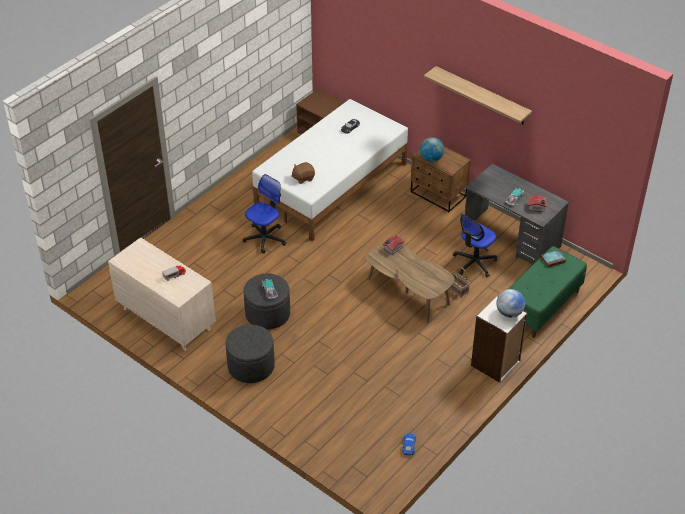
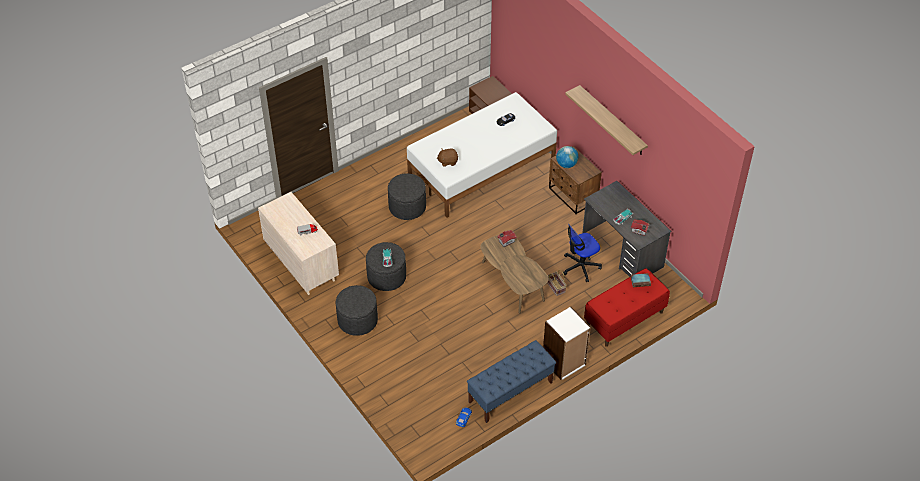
camera: 15 degrees right, 5 degrees up
(265, 238) = (407, 207): office chair -> grey ottoman
(449, 407) = (510, 392): none -> blue bench
(509, 313) = (574, 324): globe -> none
(541, 306) = (624, 319): green bench -> red bench

